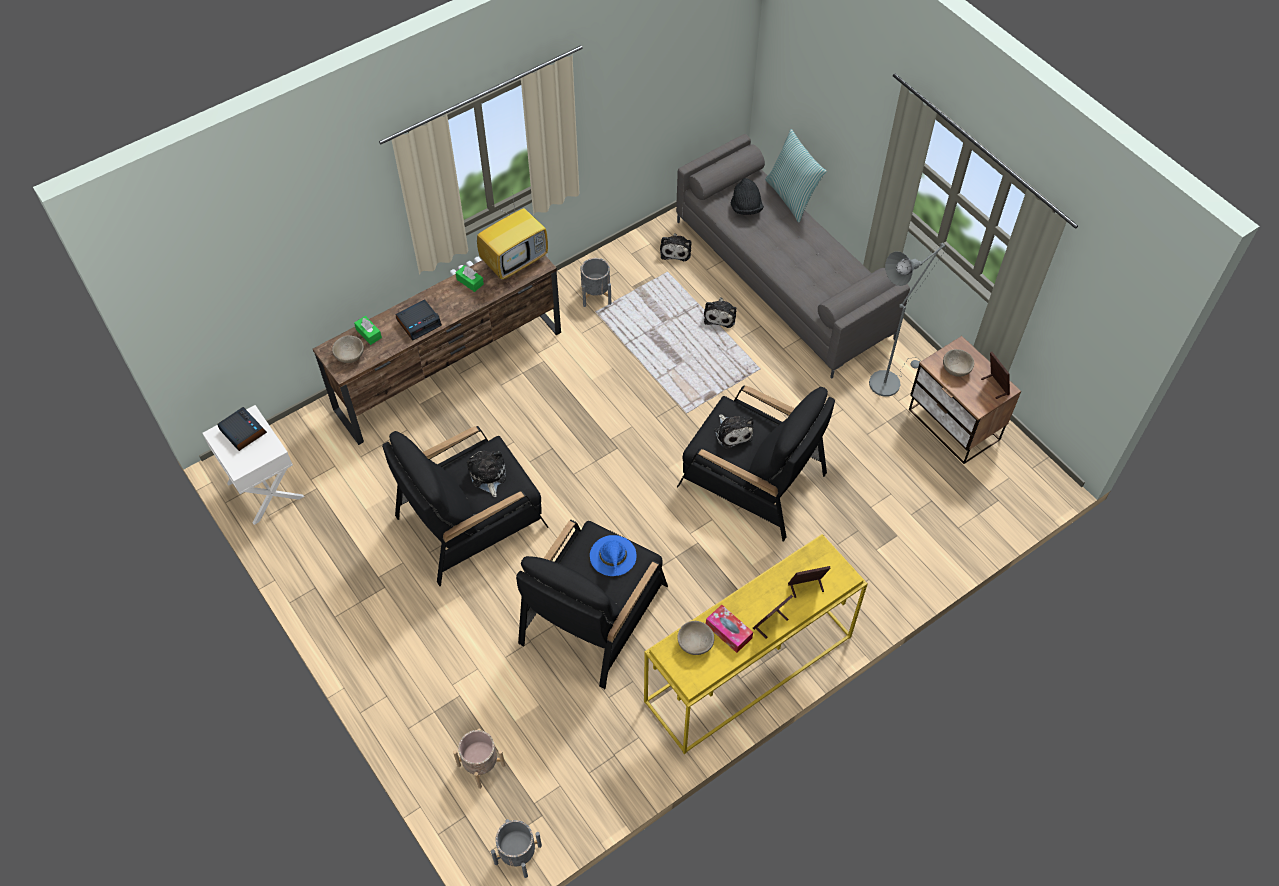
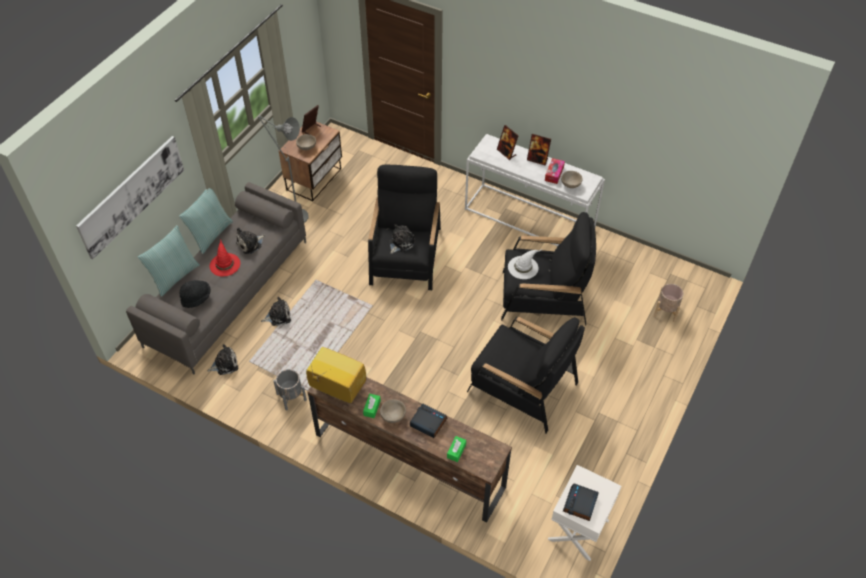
camera: 115 degrees left, 5 degrees down
(350, 356) = (483, 452): beige bowl -> beige bowl (393, 415)
(487, 475) = (508, 354): plush toy -> plush toy (250, 244)
(518, 854) = (696, 275): grey planter -> none
(613, 556) = (523, 267): blue hat -> white hat
(748, 670) = (530, 219): yellow console table -> white console table
(787, 244) = (224, 264): none -> red hat
(825, 82) = (131, 195): none -> picture
(846, 244) = (210, 234): none -> pillow

